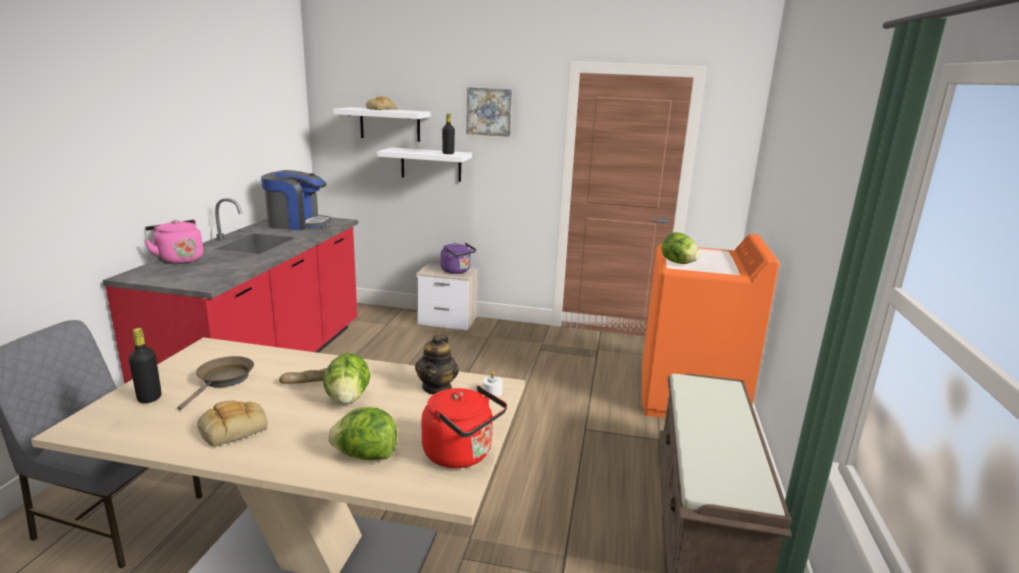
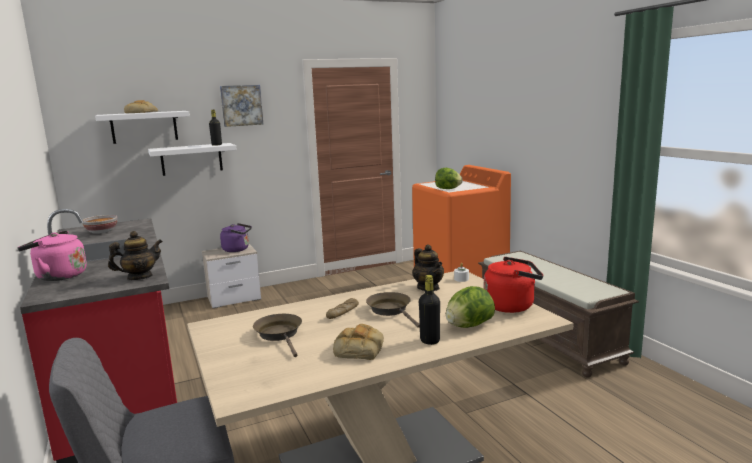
camera: 35 degrees left, 5 degrees down
(149, 398) = (249, 363): black bottle -> black bottle (430, 340)
(210, 279) = (139, 277): none -> teapot
(297, 224) = (101, 231): coffee machine -> bowl
(348, 399) = (391, 310): lettuce -> brown frying pan

